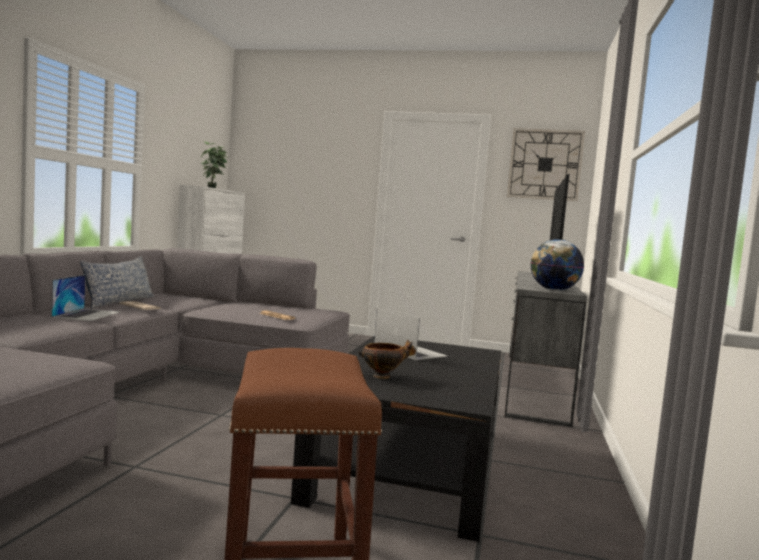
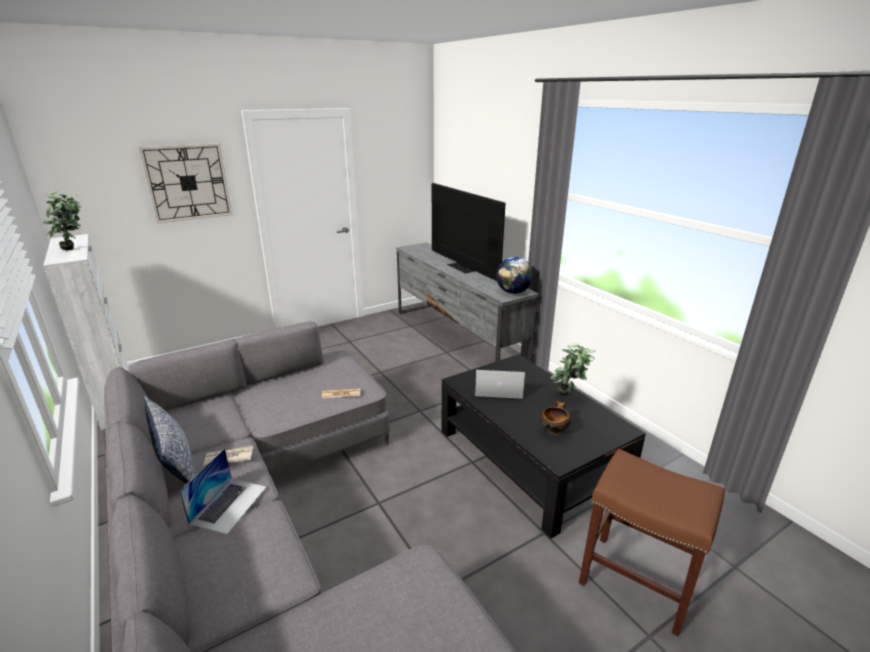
camera: 45 degrees left, 20 degrees up
(87, 314) = (229, 504): laptop -> laptop turned 60 degrees clockwise
(472, 375) = (568, 396): none -> potted plant
(545, 164) = (399, 152): wall clock -> wall clock (188, 182)

